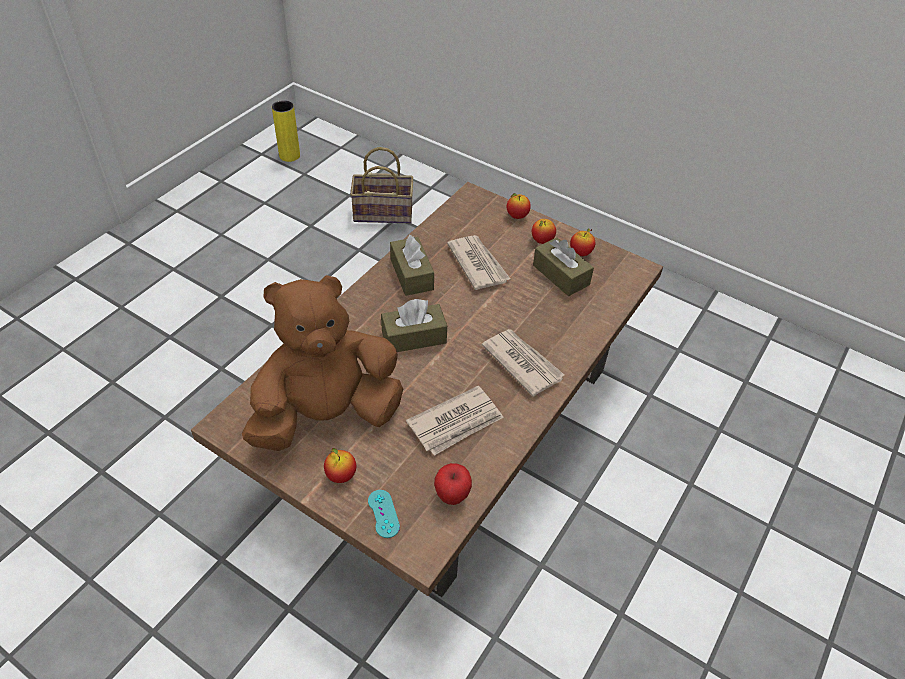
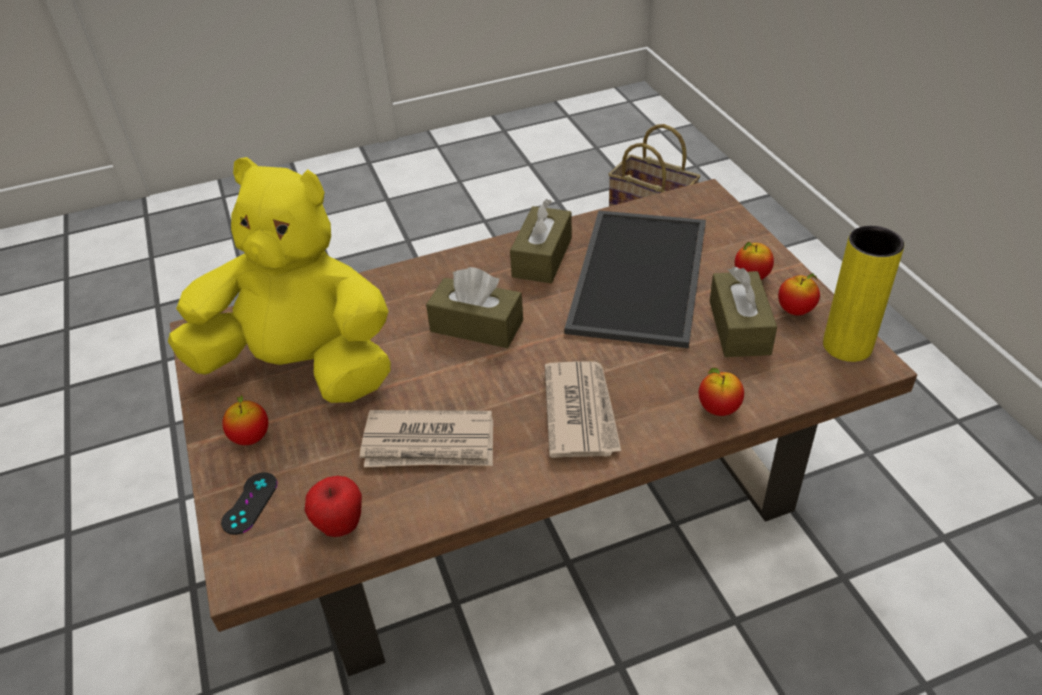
camera: 40 degrees right, 5 degrees down
(289, 156) = (596, 125): yellow vase -> yellow vase (847, 346)
(326, 414) = (302, 367): brown plush toy -> yellow plush toy
(383, 513) = (250, 503): turquoise game controller -> black game controller
(478, 264) = (636, 274): newspaper -> tray
(517, 216) = (744, 237): apple -> apple (718, 409)

